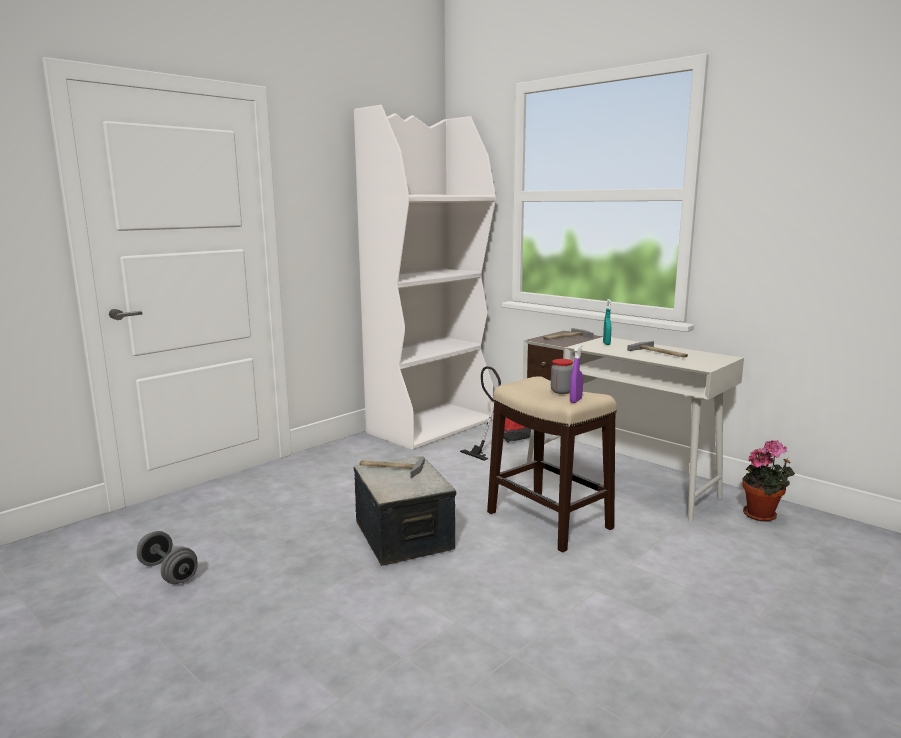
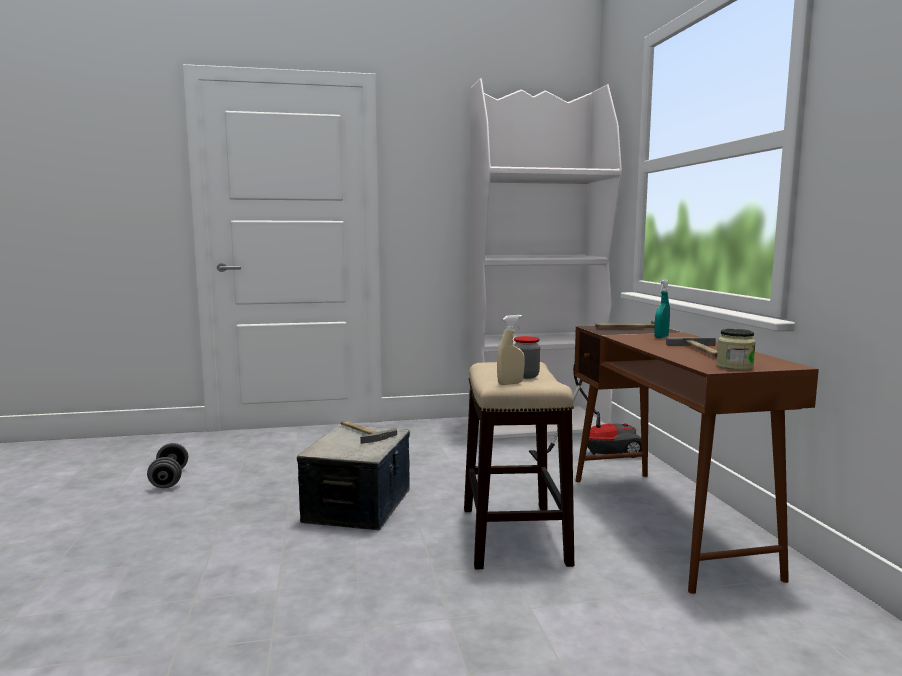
camera: 35 degrees right, 5 degrees down
(575, 400) = (510, 383): purple spray bottle -> beige spray bottle
(619, 481) = (664, 523): white desk -> brown desk
(708, 364) = (734, 367): none -> jar
(763, 515) = (821, 623): potted plant -> none

